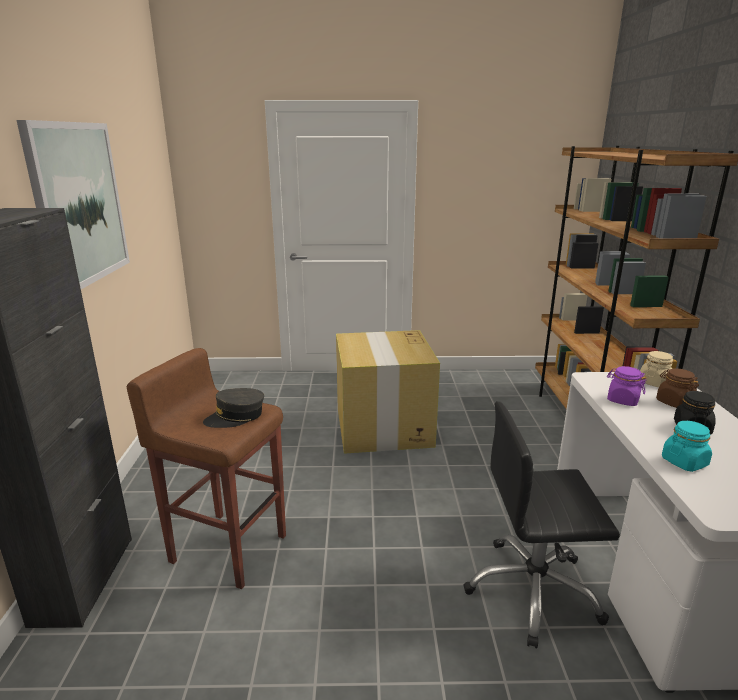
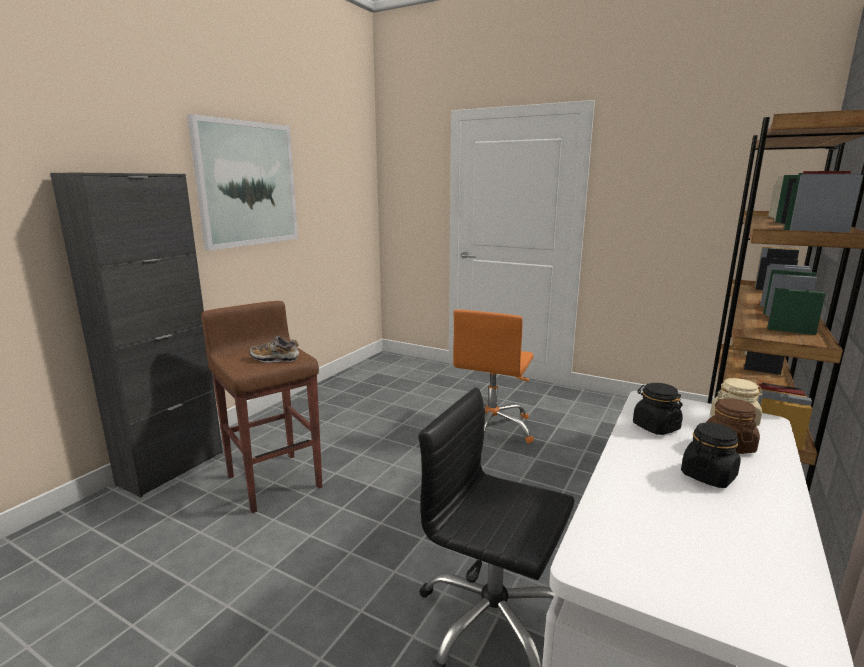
camera: 30 degrees right, 5 degrees down
(236, 417) = (274, 359): grey cap -> shoe
(383, 428) = (491, 428): cardboard box -> orange office chair
(622, 400) = (655, 427): purple jar -> black jar
(684, 462) = (634, 503): turquoise jar -> none

